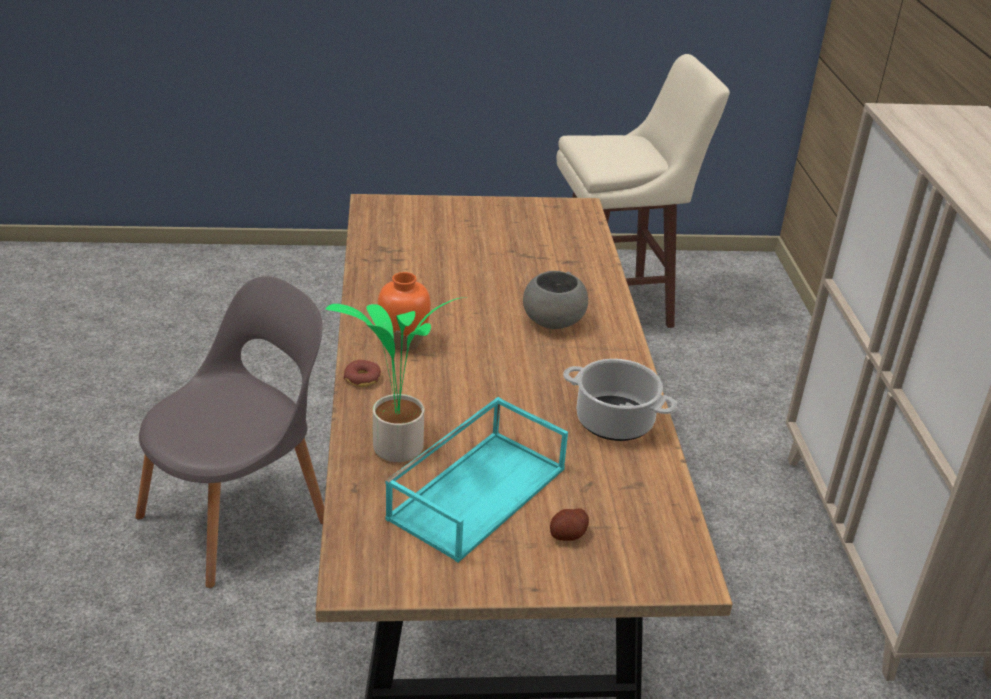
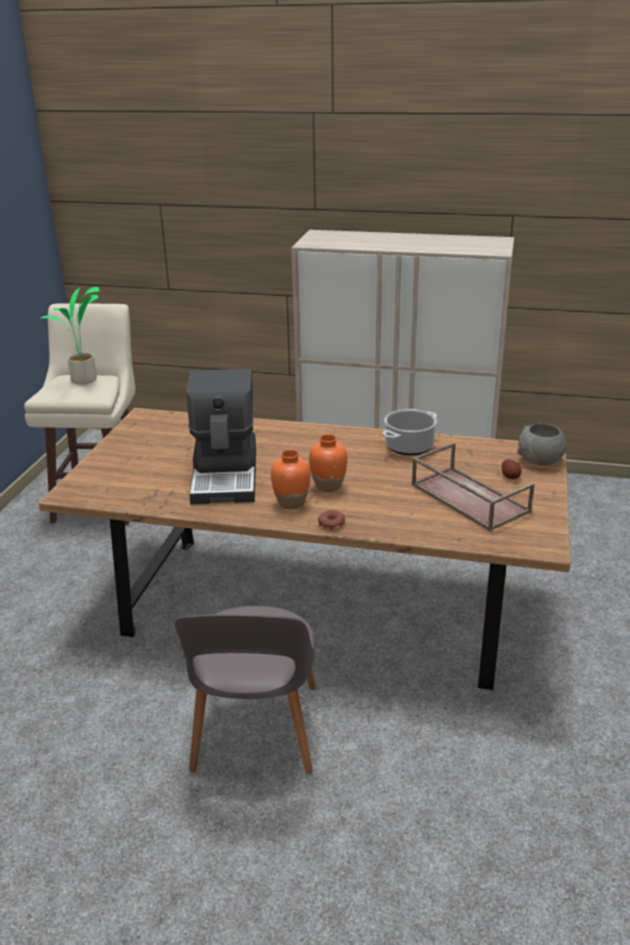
camera: 70 degrees left, 5 degrees down
(240, 515) = (255, 732): grey chair -> grey chair turned 150 degrees counterclockwise
(395, 450) = (419, 520): potted plant -> potted plant (85, 380)
(454, 287) = (226, 475): none -> coffee machine
(457, 364) = (328, 487): none -> orange vase
(477, 491) = (467, 497): turquoise tray -> brown tray
(553, 322) = (292, 448): grey bowl -> grey bowl (540, 461)

